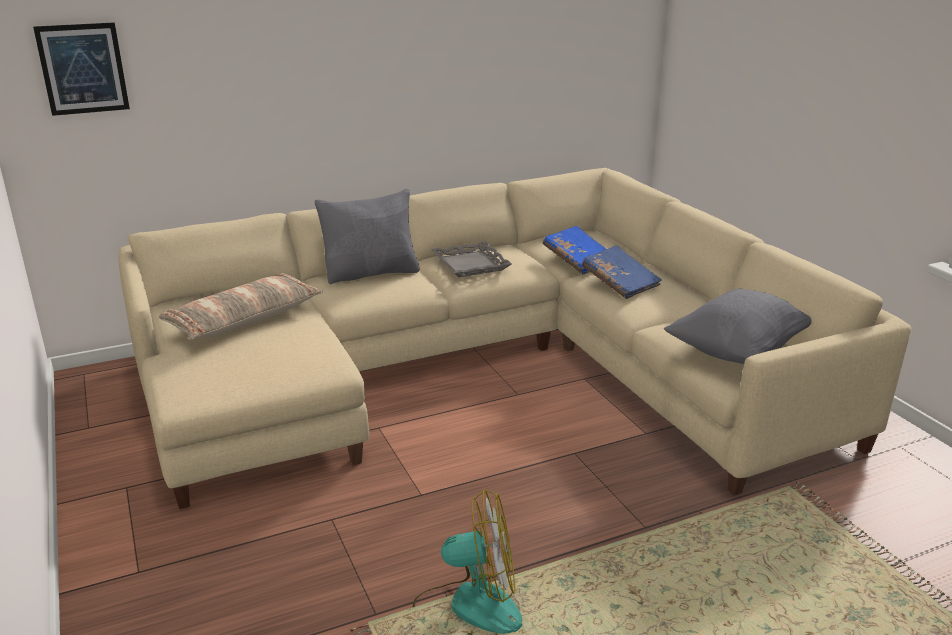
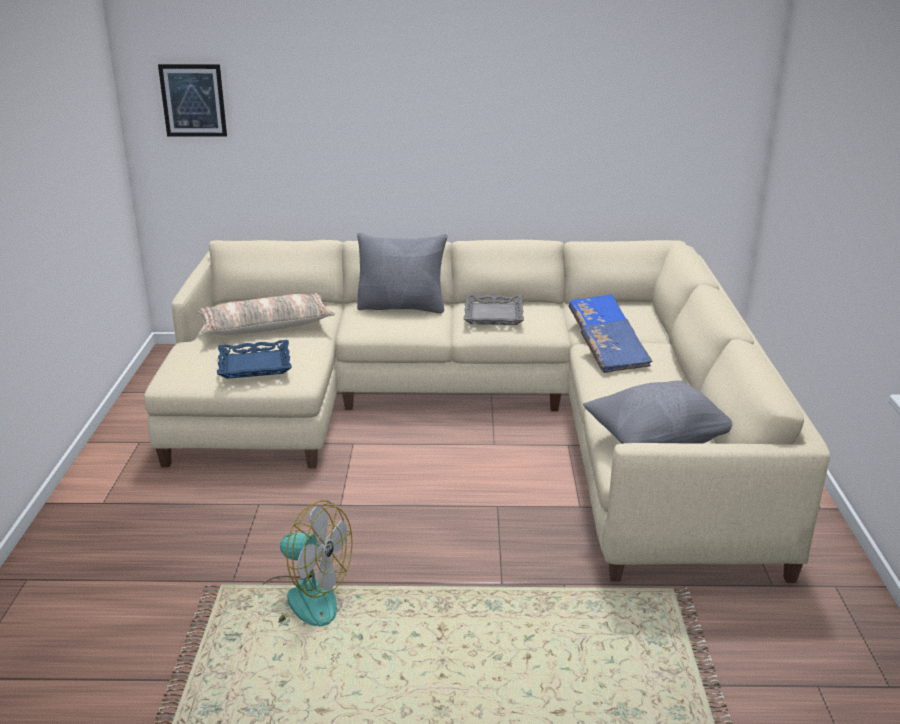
camera: 25 degrees right, 0 degrees up
(272, 362) = (255, 364): none -> blue tray

